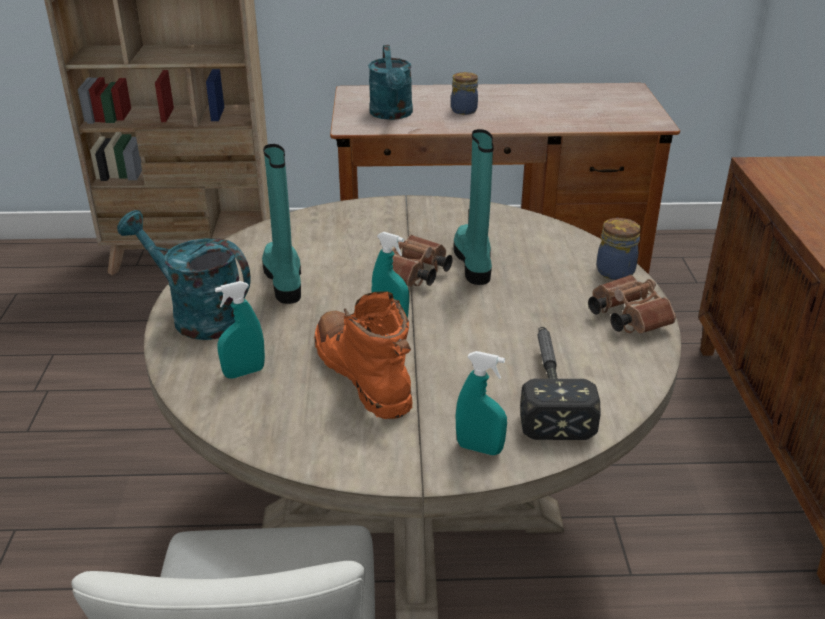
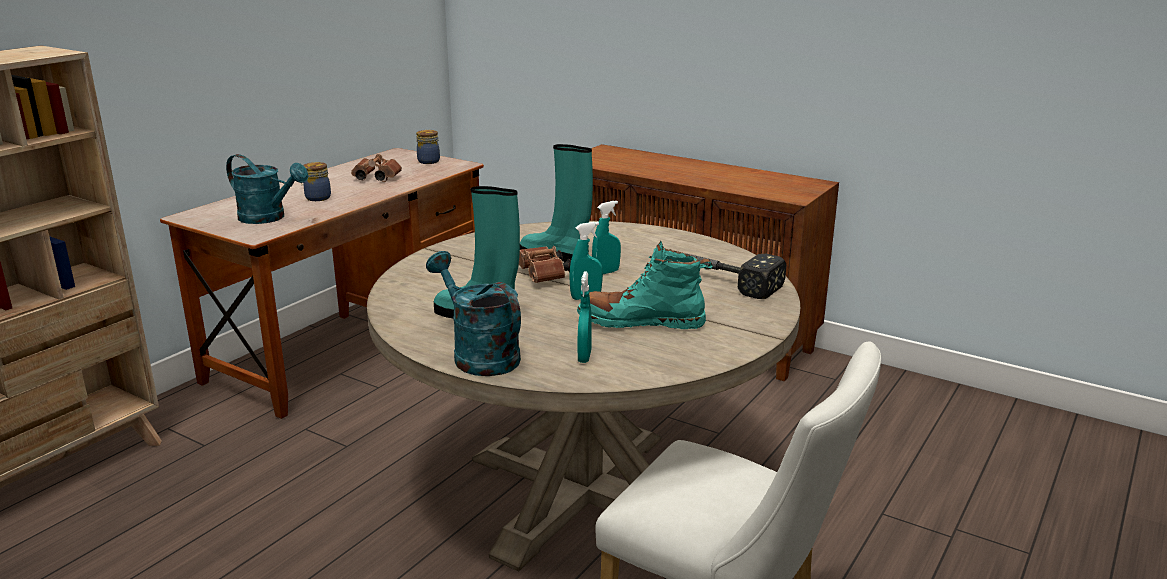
camera: 55 degrees left, 10 degrees down
(198, 315) = (479, 355): turquoise watering can -> turquoise watering can turned 75 degrees clockwise
(363, 375) = (641, 322): orange boot -> turquoise boot
(479, 448) = (758, 313): turquoise spray bottle -> turquoise spray bottle (606, 272)
(615, 271) = (628, 229): jar -> jar (428, 161)
(625, 317) = (680, 243): brown binoculars -> brown binoculars (375, 179)

